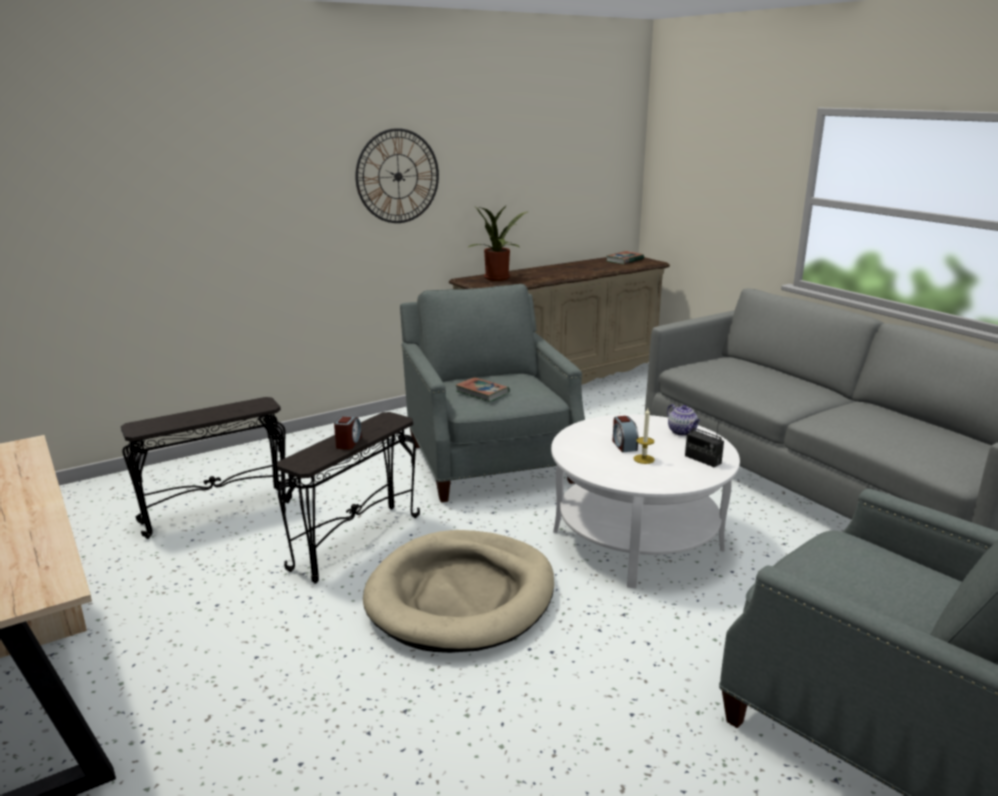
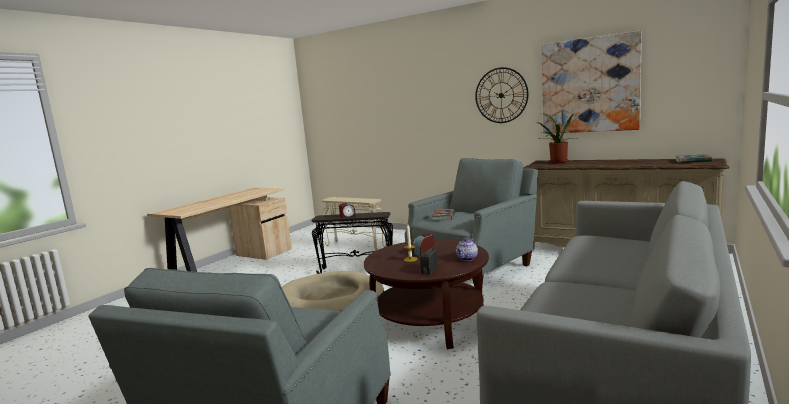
camera: 65 degrees right, 10 degrees down
(217, 512) = (355, 246): black side table -> beige side table
(514, 165) = (589, 85): none -> picture
(637, 539) = (430, 322): white coffee table -> brown coffee table

